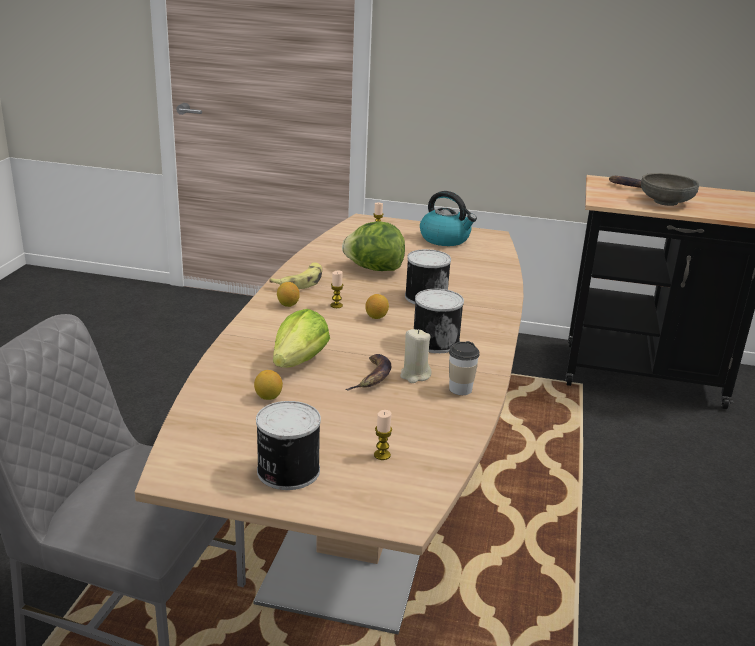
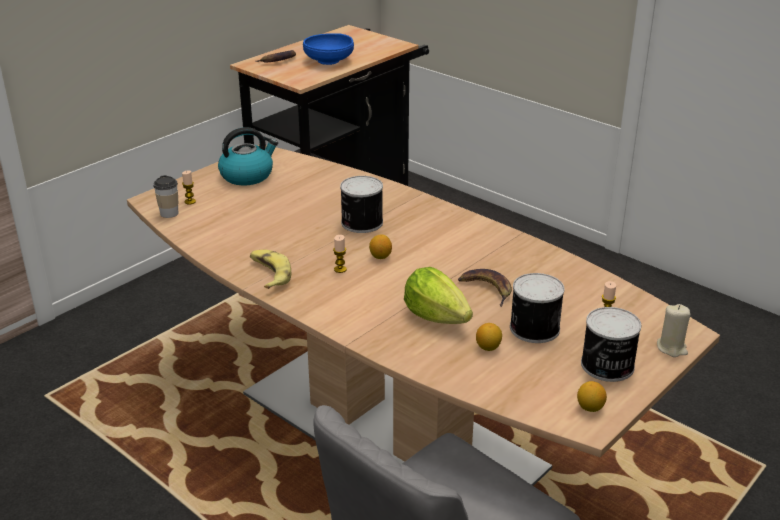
camera: 60 degrees left, 5 degrees up
(288, 304) = (315, 294): lemon -> lemon (590, 408)
(374, 269) = (278, 229): lettuce -> none
(415, 375) = (497, 269): beige candle -> beige candle (672, 348)
(435, 341) = (446, 243): can -> can (533, 328)
(460, 389) = (531, 257): cup -> cup (169, 213)
(666, 202) = (329, 61): grey bowl -> blue bowl

